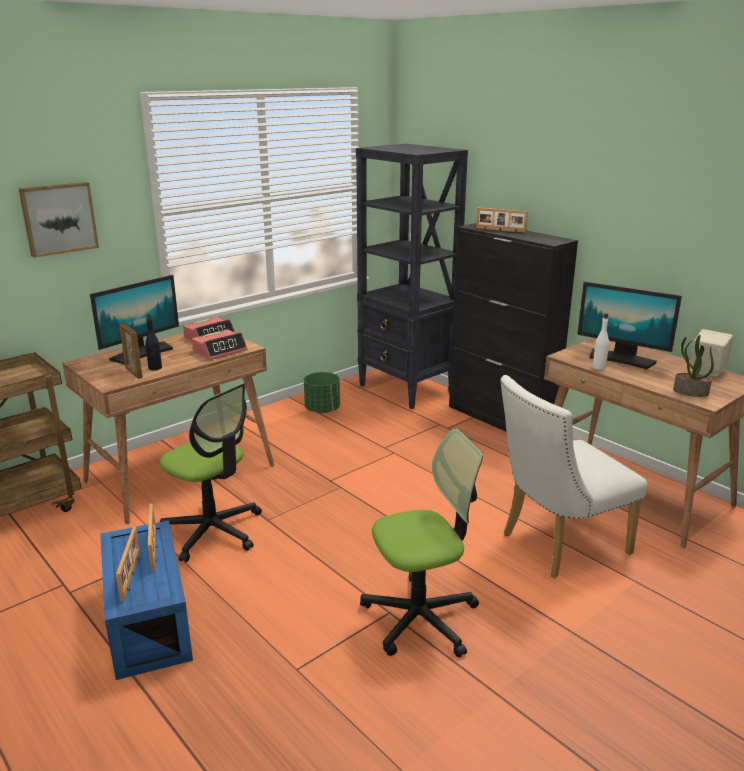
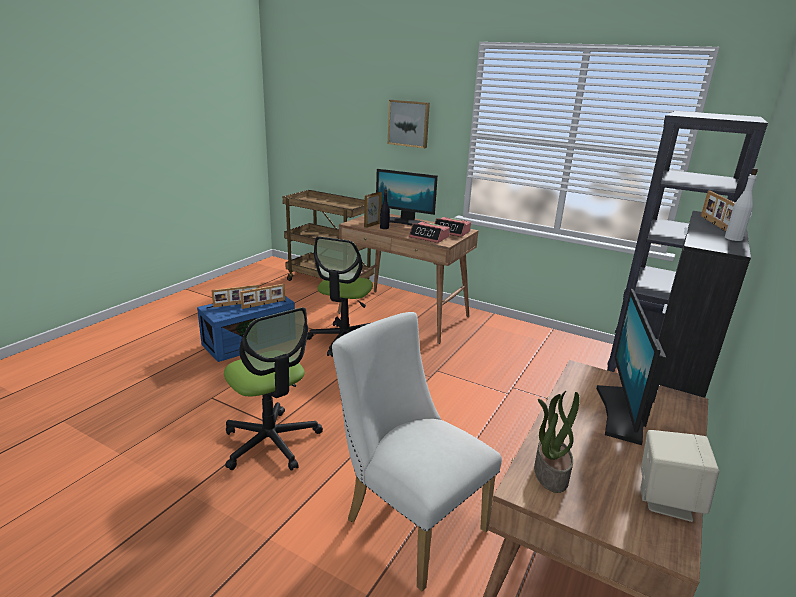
camera: 70 degrees right, 0 degrees up
(322, 409) = (548, 346): green planter -> none
(599, 367) = (569, 395): white bottle -> white bottle (733, 238)

